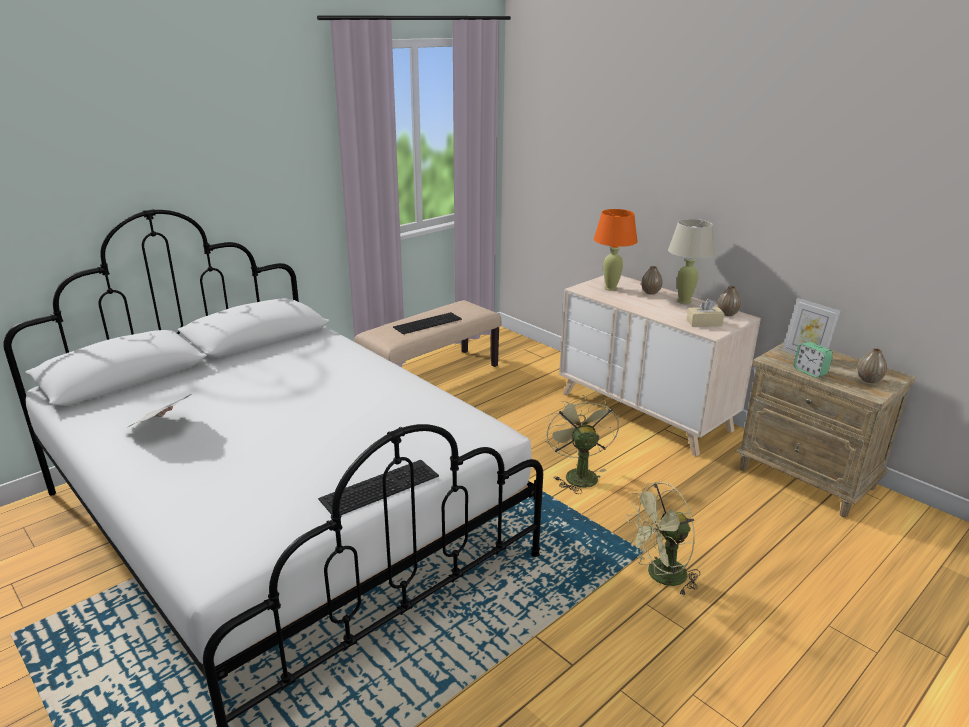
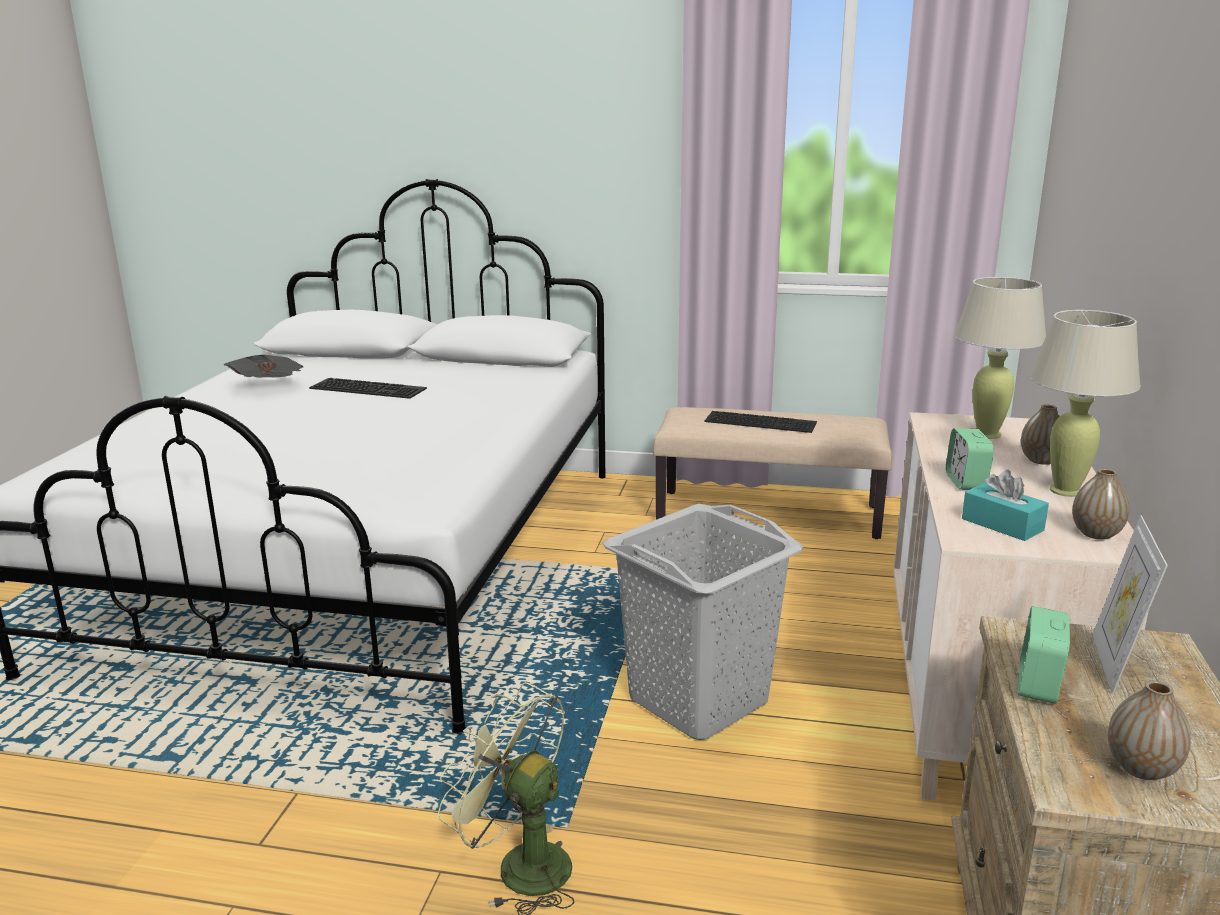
camera: 55 degrees right, 5 degrees down
(380, 486) = (239, 490): keyboard -> keyboard (370, 388)
(578, 474) = (697, 700): green fan -> grey laundry basket
(610, 288) = (986, 434): orange table lamp -> beige table lamp
(657, 311) = (966, 482): none -> alarm clock
(704, 323) = (1002, 524): beige tissue box -> turquoise tissue box

